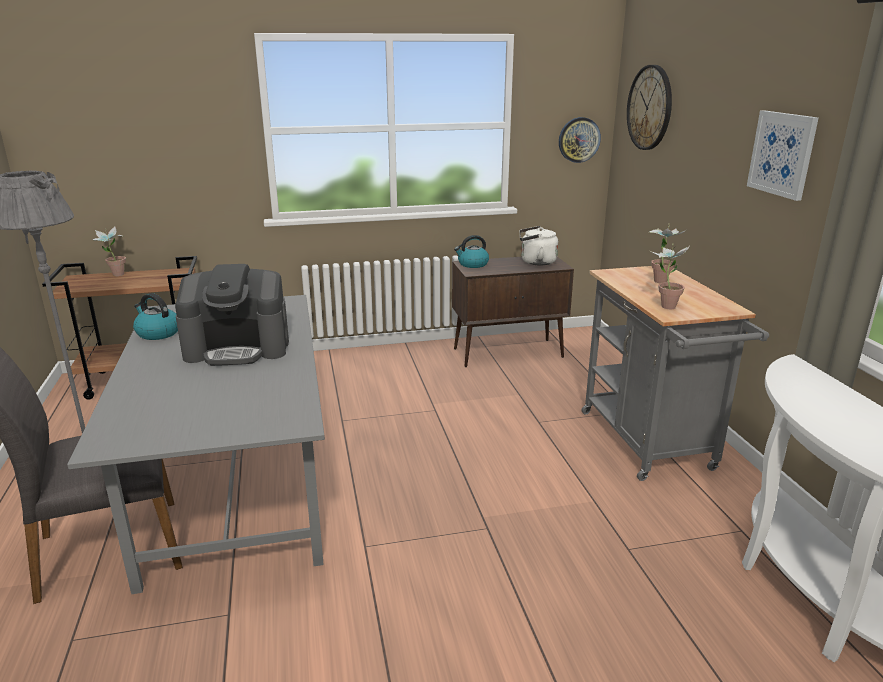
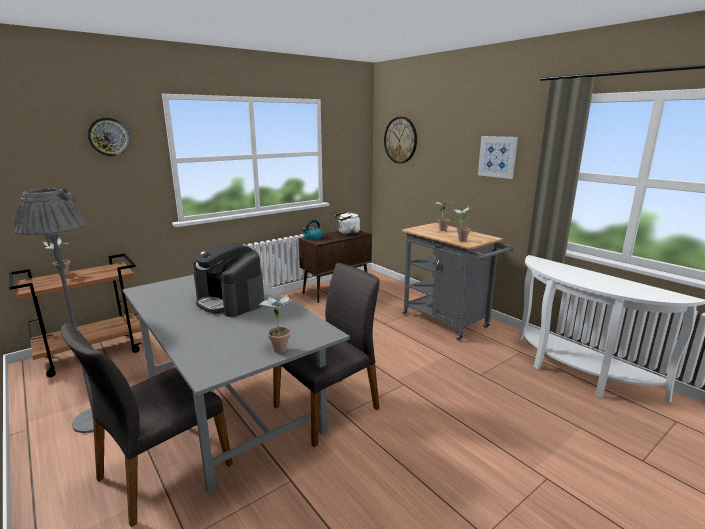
camera: 25 degrees left, 5 degrees down
(157, 333) = (157, 303): kettle -> none
(220, 429) = (280, 347): none -> potted plant
(238, 348) = (230, 301): coffee machine -> coffee machine turned 75 degrees clockwise
(352, 530) = (328, 408): none -> grey chair
(579, 140) = (356, 160): wall clock -> wall clock (108, 137)

